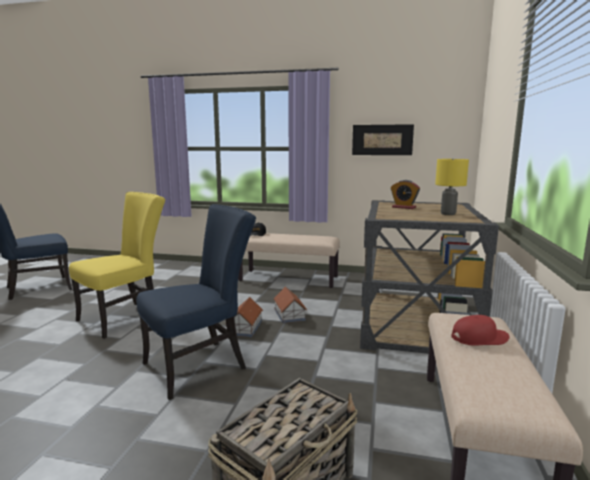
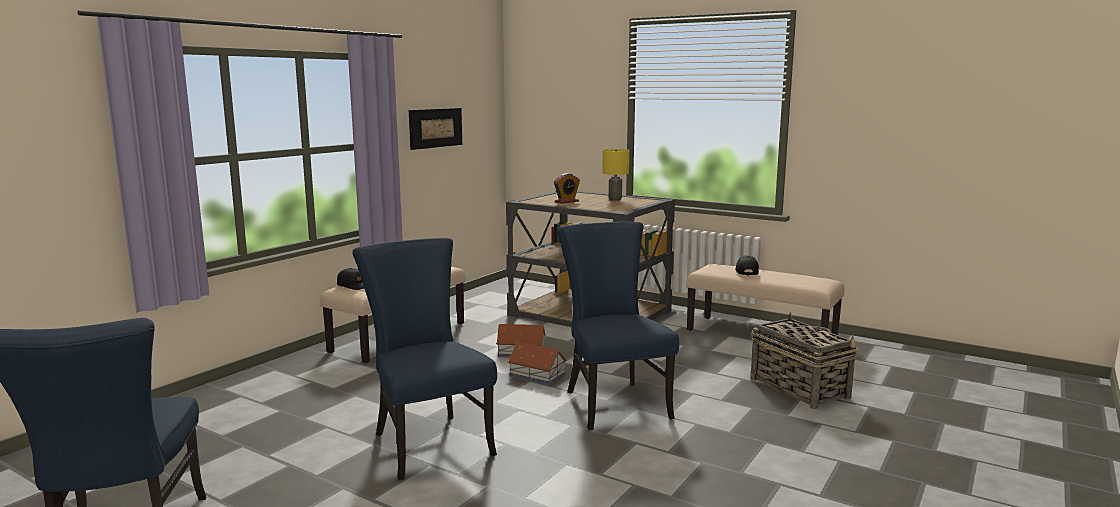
camera: 70 degrees left, 0 degrees up
(126, 317) = (428, 441): yellow chair -> blue chair
(479, 338) = (746, 271): red cap -> black cap

